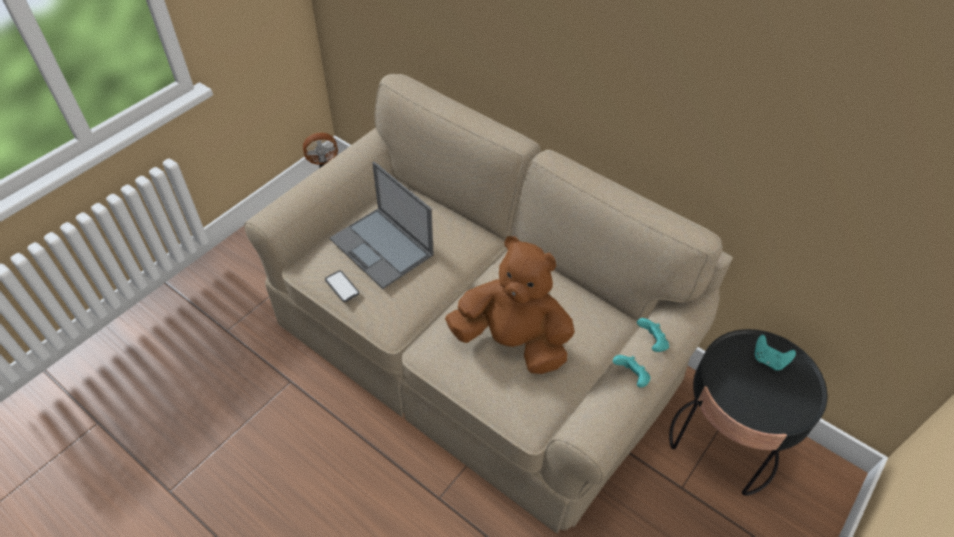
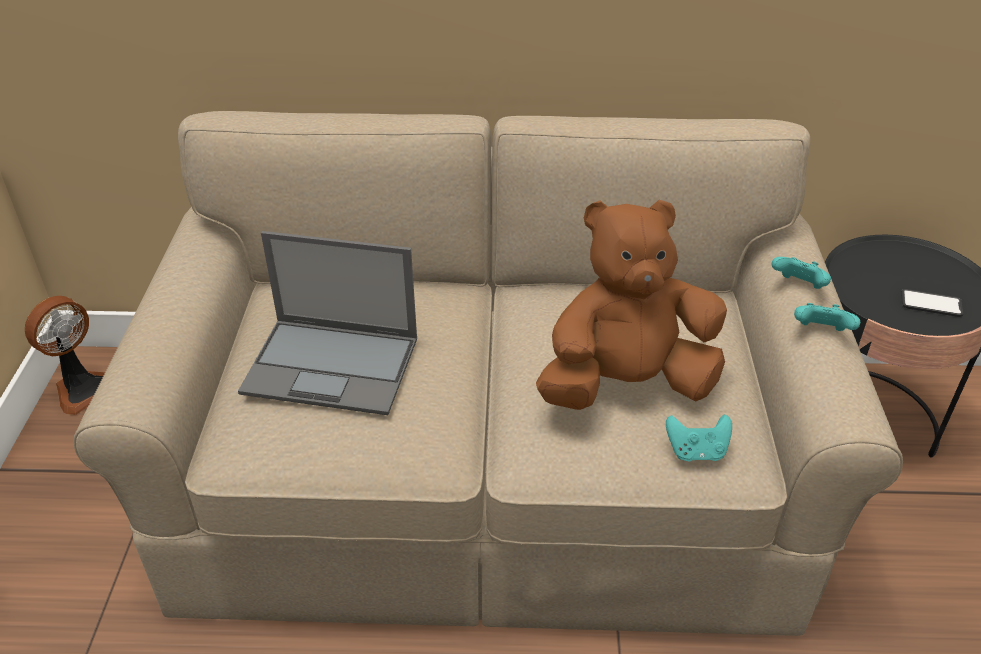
camera: 35 degrees left, 10 degrees down
(342, 286) = (319, 446): phone -> phone (931, 304)
(768, 360) = (891, 263): turquoise game controller -> turquoise game controller (696, 452)

